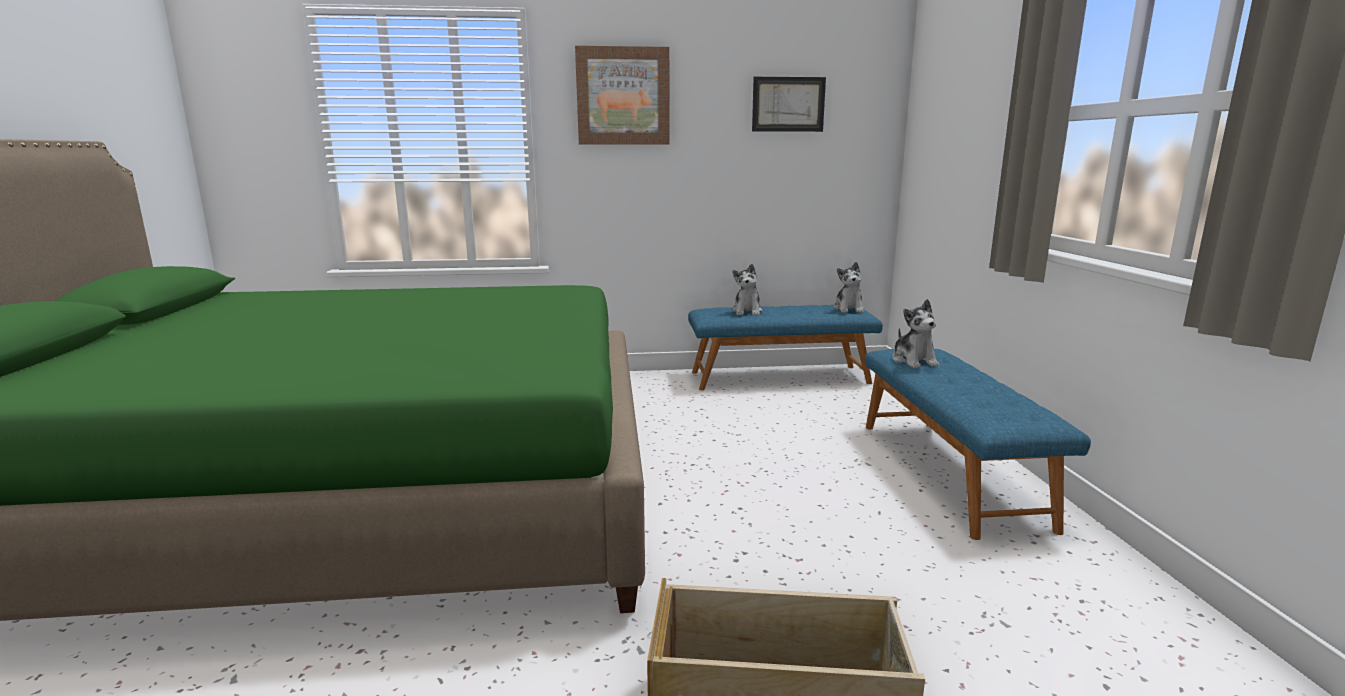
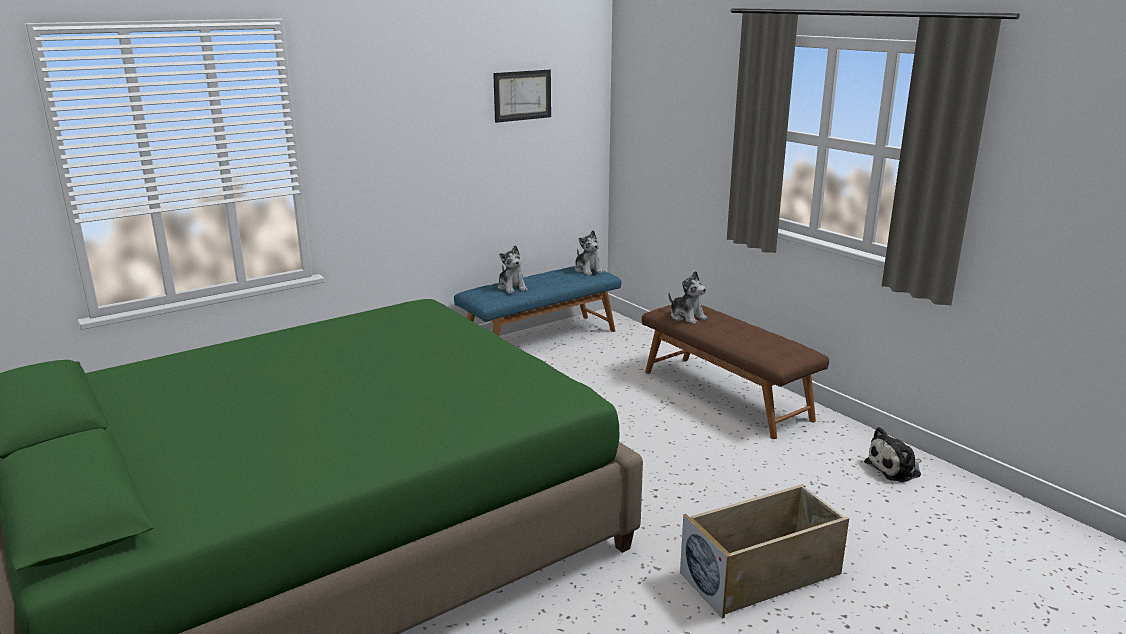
camera: 30 degrees left, 5 degrees up
(623, 96) = (382, 100): picture -> none
(950, 472) = (726, 395): blue bench -> brown bench
(1162, 641) = (895, 469): none -> plush toy

